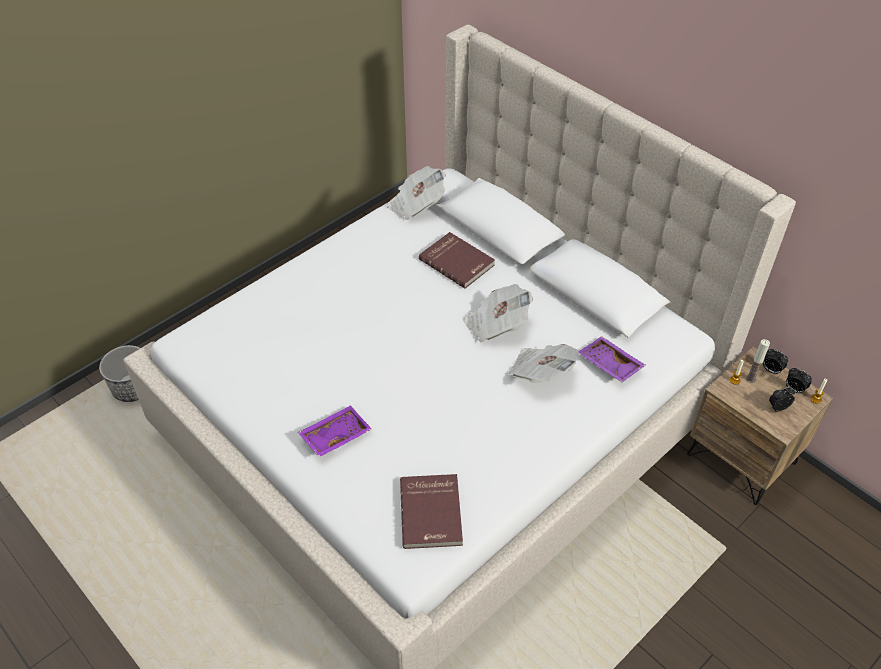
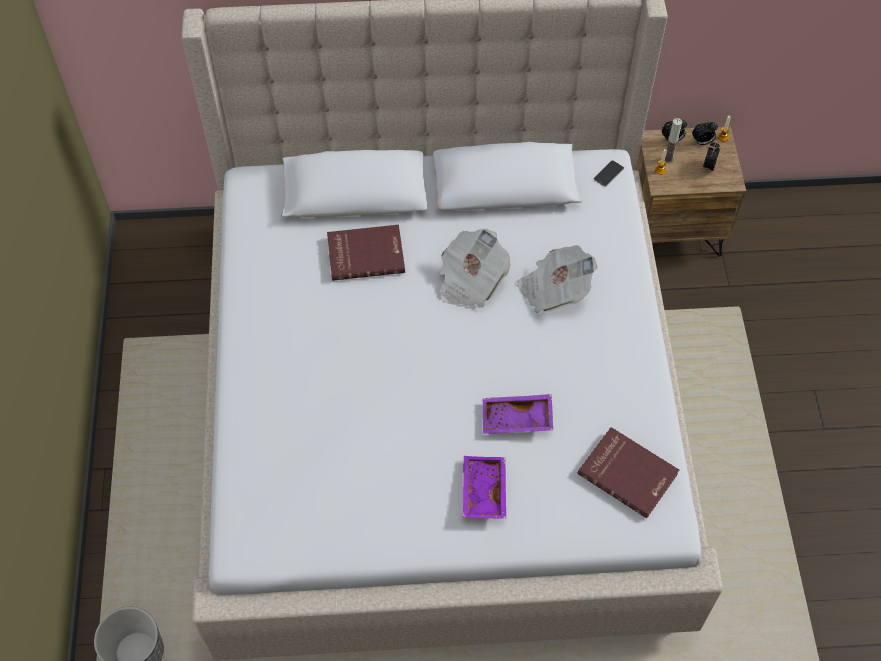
camera: 50 degrees left, 10 degrees up
(416, 205) = (256, 231): newspaper -> none
(609, 365) = (590, 237): purple tray -> purple tray (516, 420)
(677, 341) = (608, 173): none -> phone

